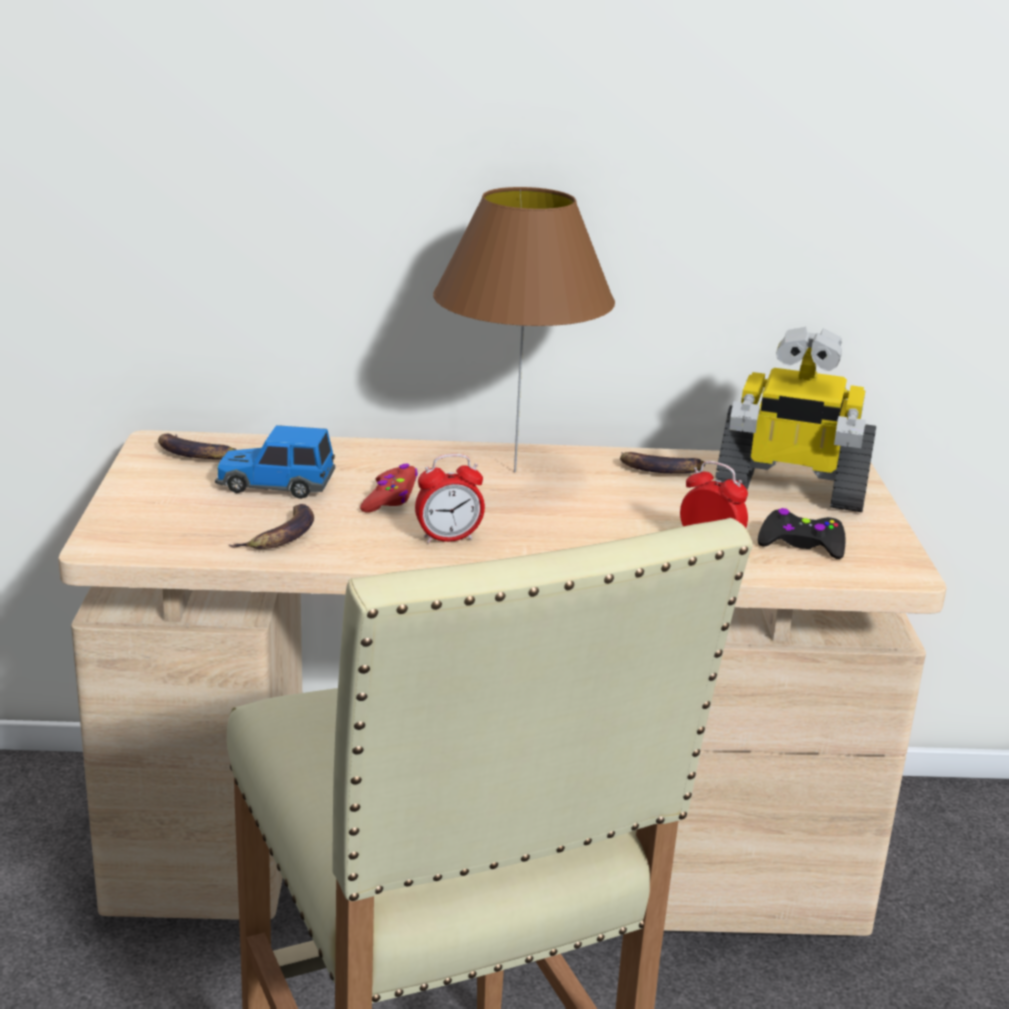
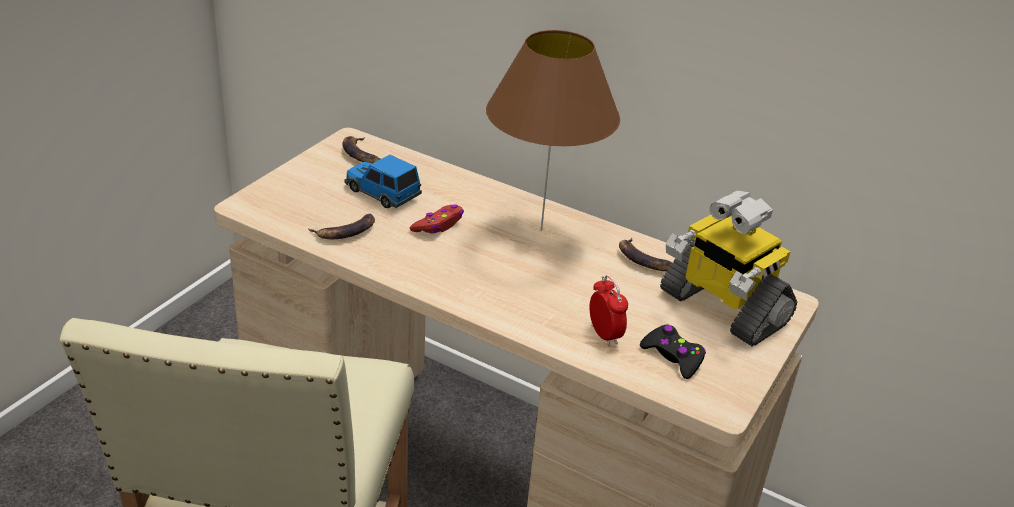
camera: 30 degrees right, 10 degrees up
(448, 538) = (440, 268): alarm clock -> none

